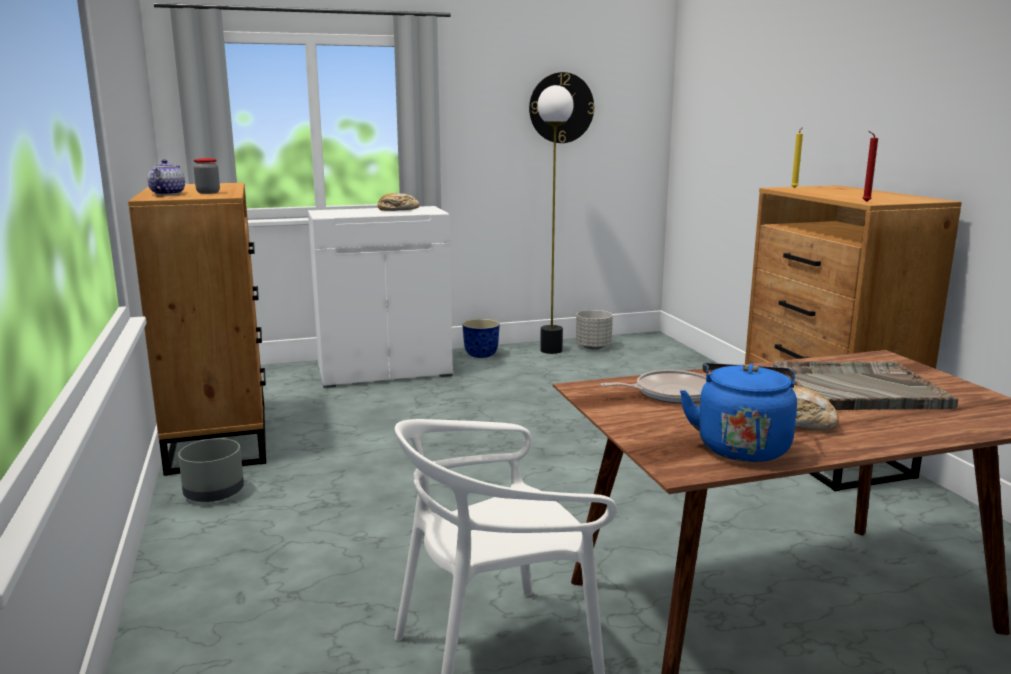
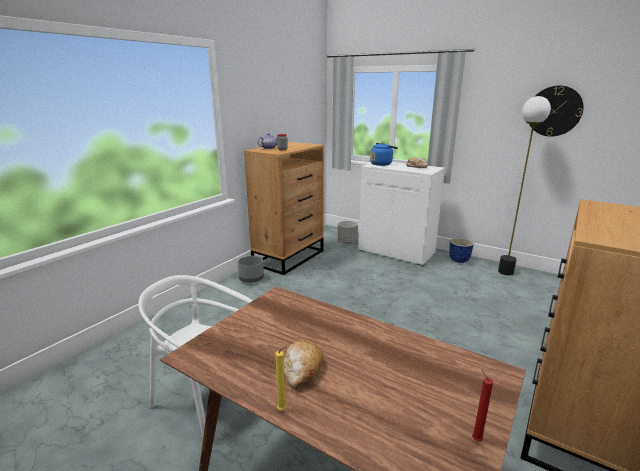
camera: 50 degrees right, 5 degrees up
(593, 347) = (538, 279): grey planter -> grey planter (347, 241)
(670, 393) = (300, 318): frying pan -> none
(741, 446) = (238, 363): blue kettle -> blue kettle (382, 164)
(795, 188) = (611, 206): yellow candle -> yellow candle (283, 409)
(856, 389) = (400, 378): grey tray -> none
(865, 201) = (588, 235): red candle -> red candle (475, 439)

